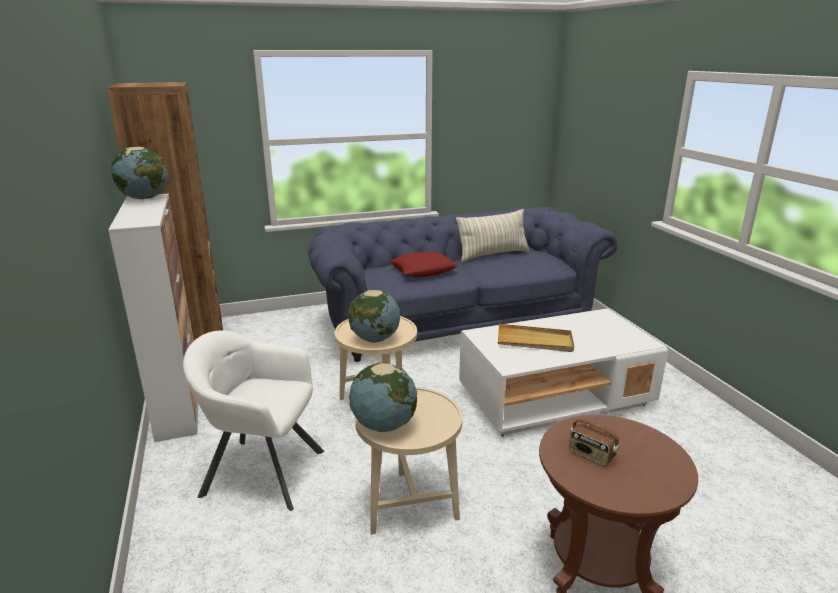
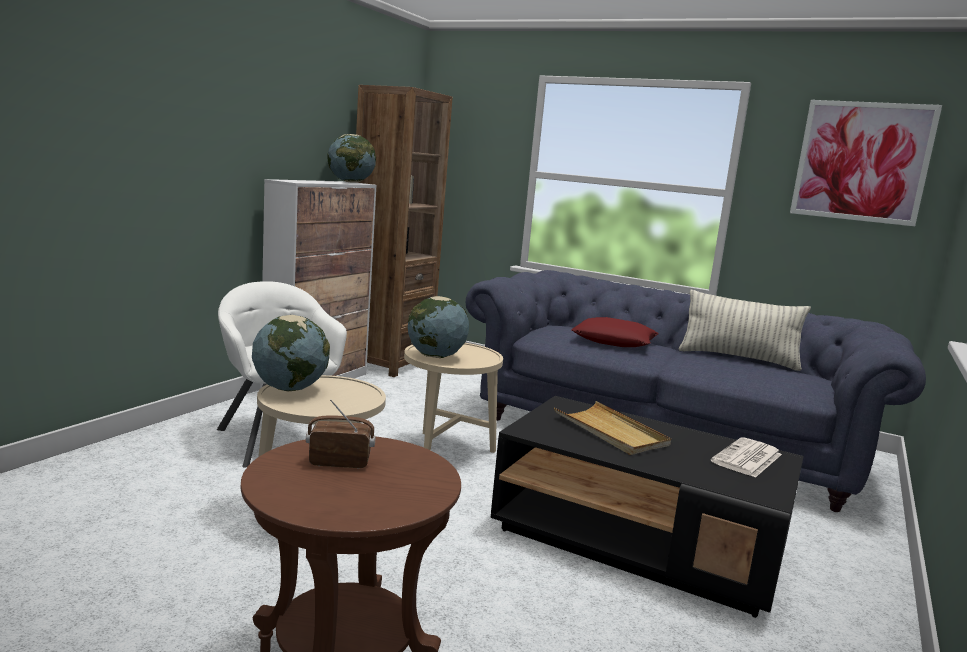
camera: 45 degrees right, 10 degrees down
(505, 102) = (862, 162): none -> picture
(555, 398) = (638, 542): white coffee table -> black coffee table
(591, 455) = (340, 462): radio -> radio turned 90 degrees clockwise
(600, 323) = (747, 459): none -> newspaper

